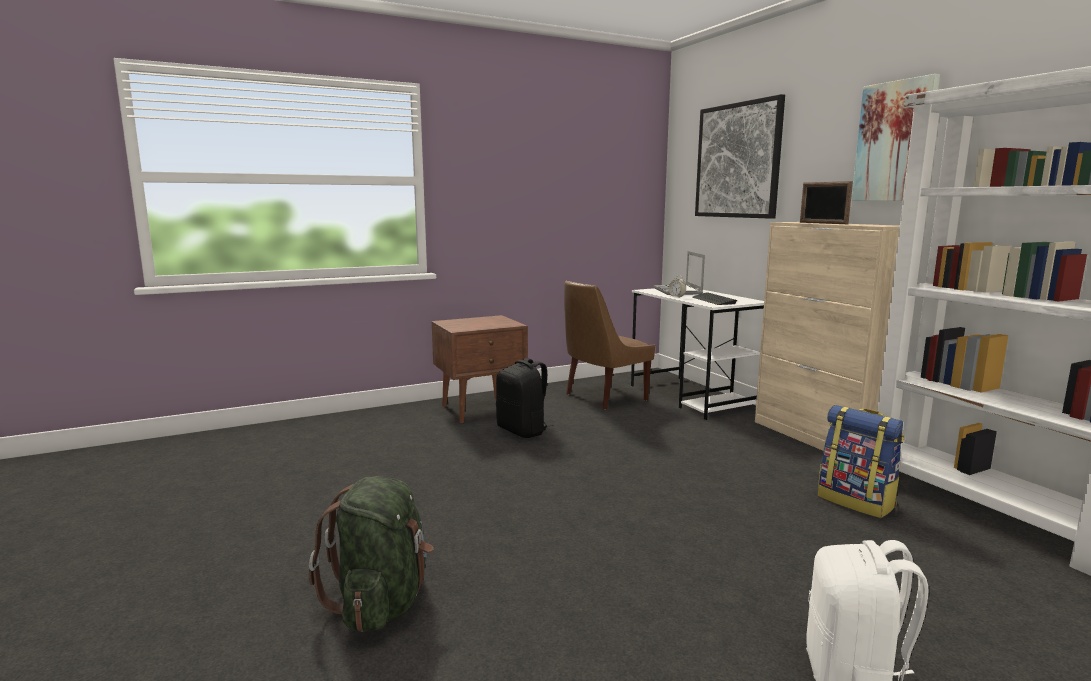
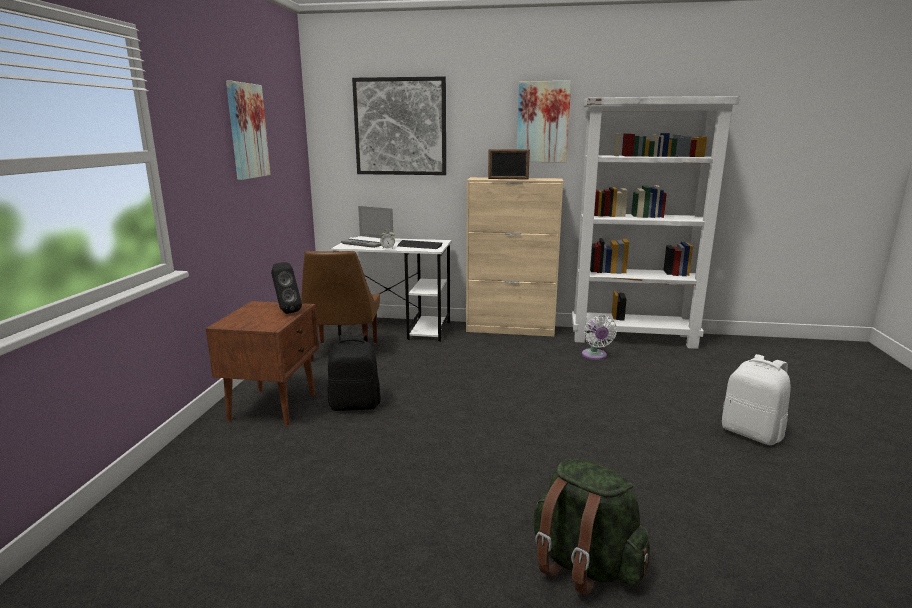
camera: 55 degrees left, 5 degrees up
(495, 324) = (285, 311): none -> black speaker
(553, 167) = (247, 131): none -> picture
(856, 501) = (595, 356): backpack -> white fan

